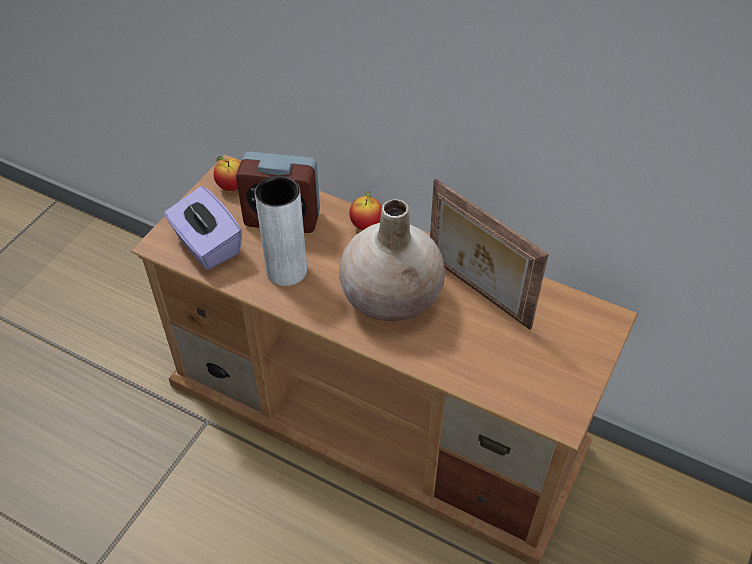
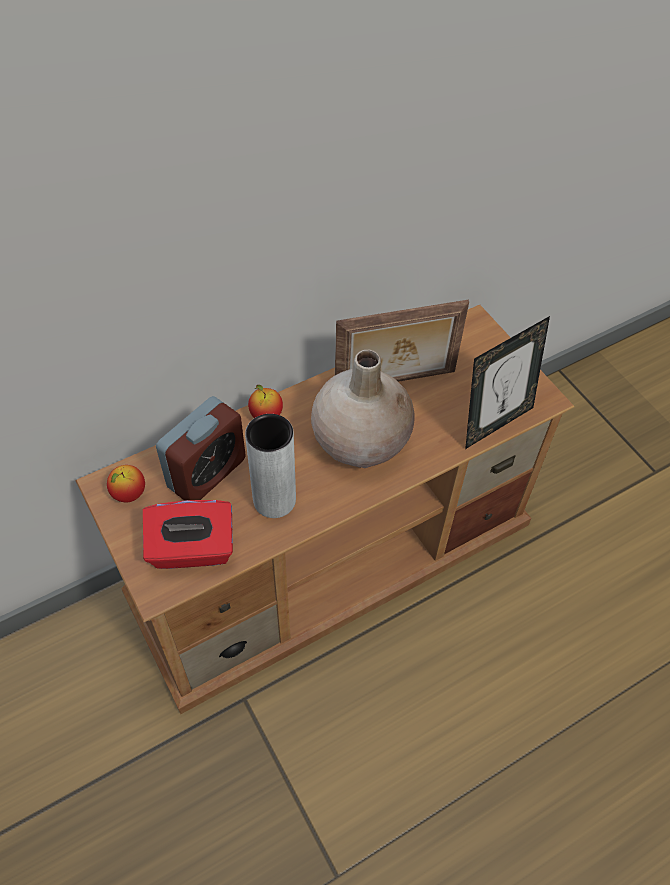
camera: 60 degrees left, 5 degrees up
(207, 245) = (192, 550): purple tissue box -> red tissue box
(494, 388) = (494, 423): none -> picture frame

